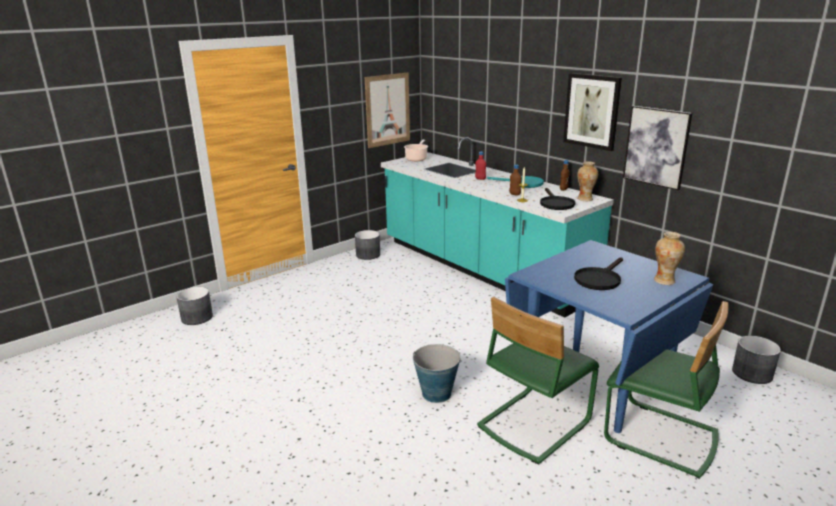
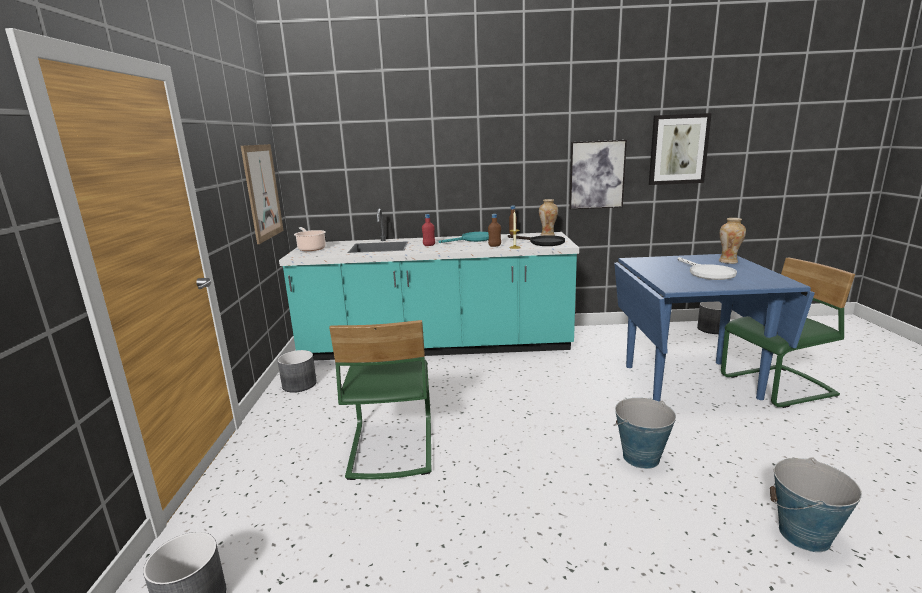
camera: 50 degrees left, 5 degrees down
(419, 480) = (804, 535): none -> bucket
(533, 423) = (729, 428): green chair -> green chair (390, 447)
(592, 111) = (528, 154): picture -> picture (678, 149)
(599, 279) = (707, 273): black frying pan -> white frying pan

